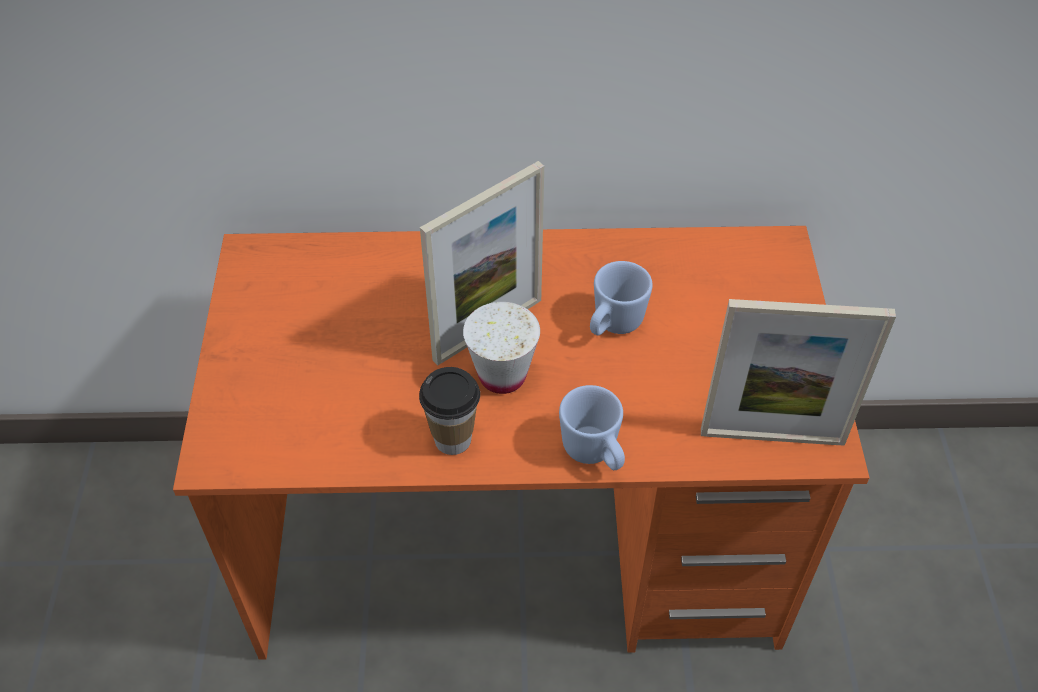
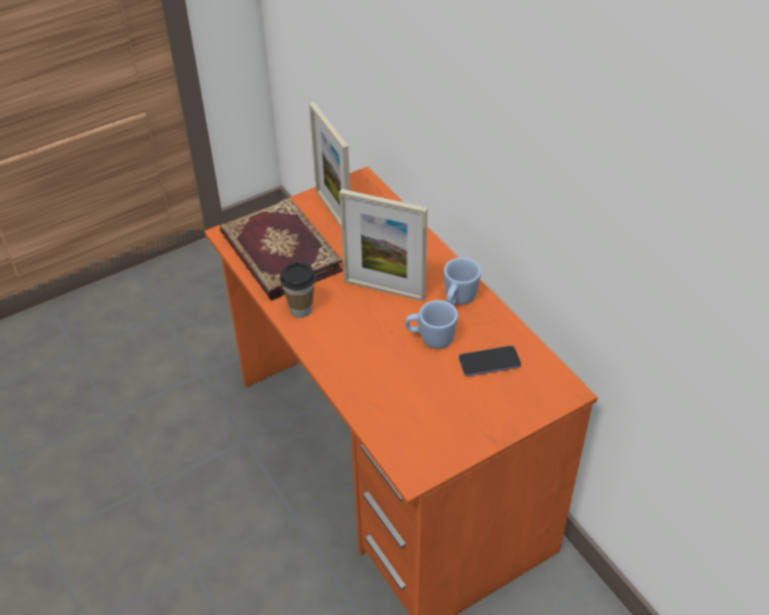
camera: 60 degrees right, 5 degrees down
(313, 414) = (278, 253): none -> book
(502, 376) = (357, 309): white cup -> none
(594, 453) = (332, 368): blue mug -> blue mug (458, 300)
(692, 290) = (489, 362): none -> phone
(772, 437) = (403, 442): picture frame -> picture frame (333, 212)

